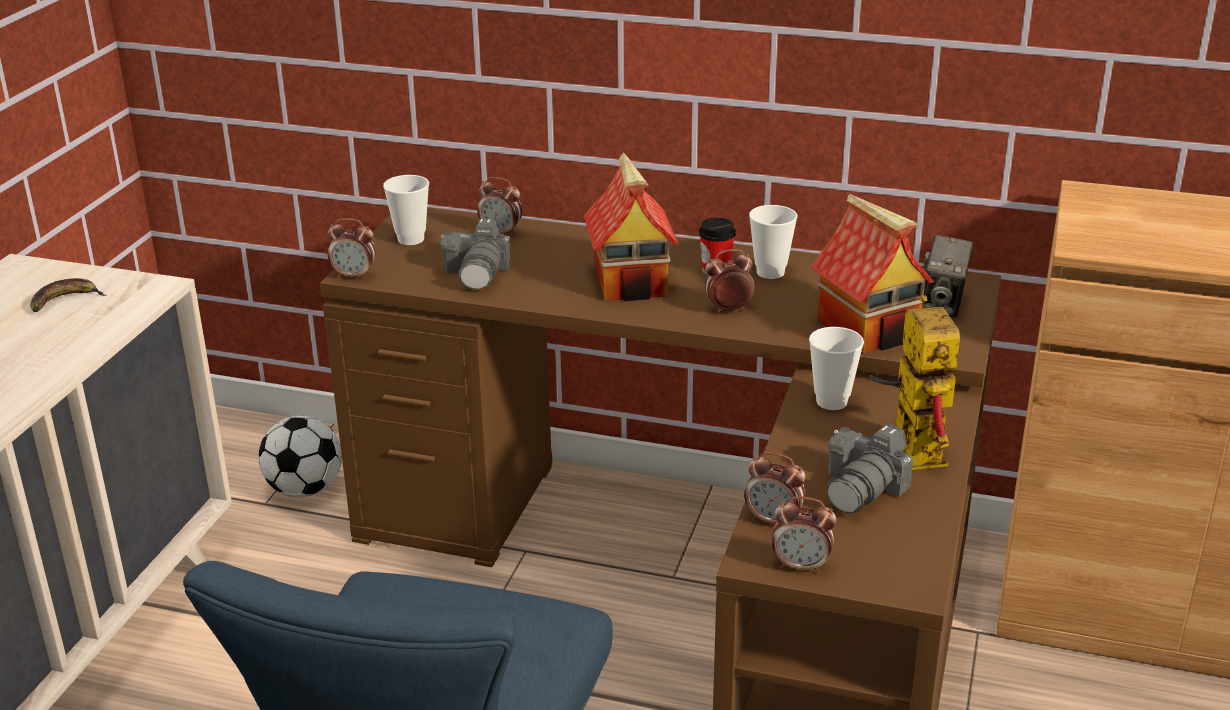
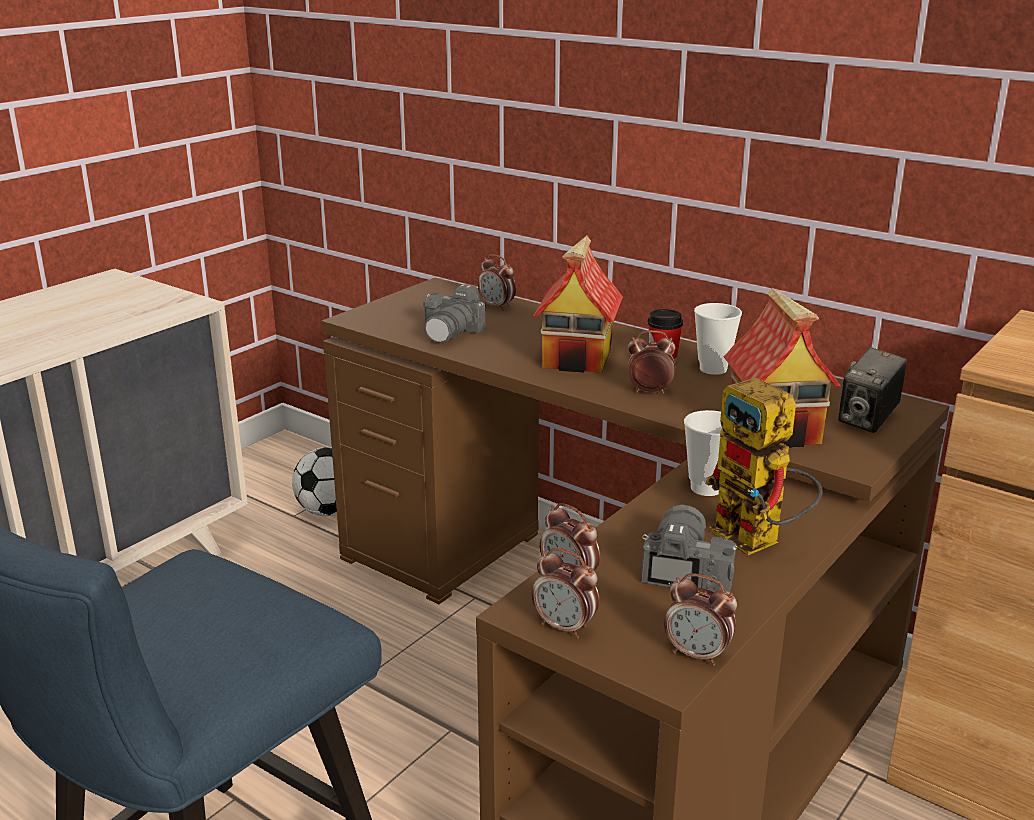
camera: 20 degrees right, 5 degrees down
(64, 301) = (118, 302): banana -> none
(354, 276) = (351, 319): alarm clock -> alarm clock (697, 654)
(411, 239) = (419, 301): cup -> none
(864, 488) = (683, 570): camera -> camera turned 135 degrees clockwise
(909, 445) = (758, 541): toy robot -> toy robot turned 135 degrees clockwise

